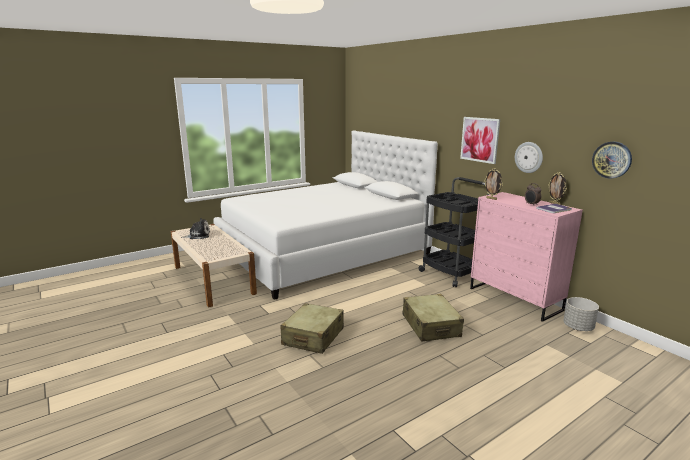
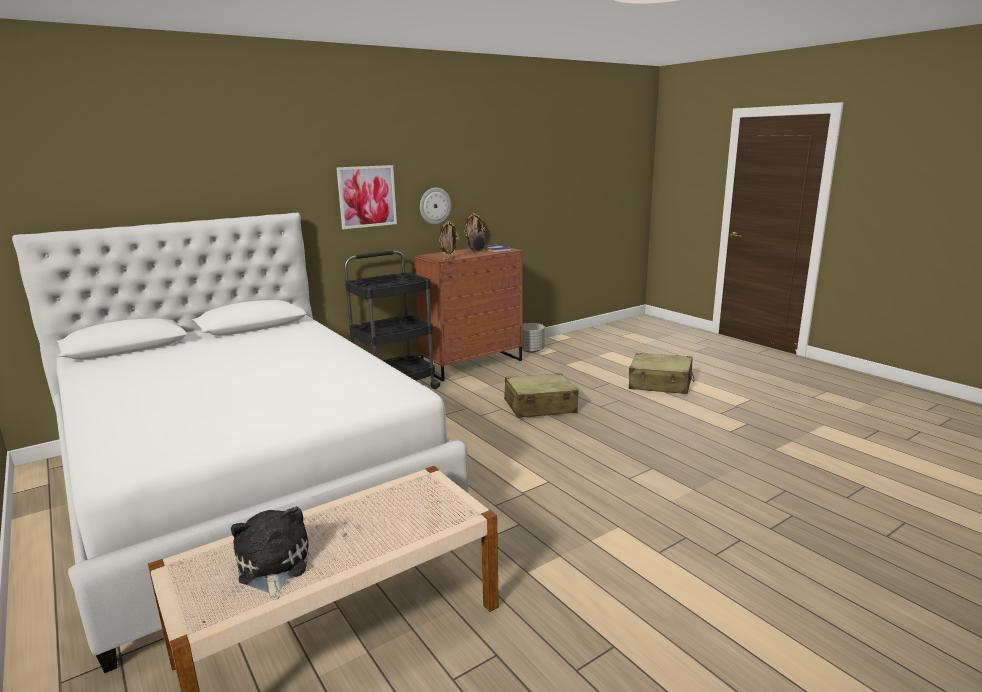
camera: 90 degrees left, 0 degrees up
(313, 337) = (584, 478): beige suitcase -> beige suitcase (660, 384)
(515, 299) = (472, 364): pink dresser -> brown dresser
(611, 160) = (507, 191): wall clock -> none

